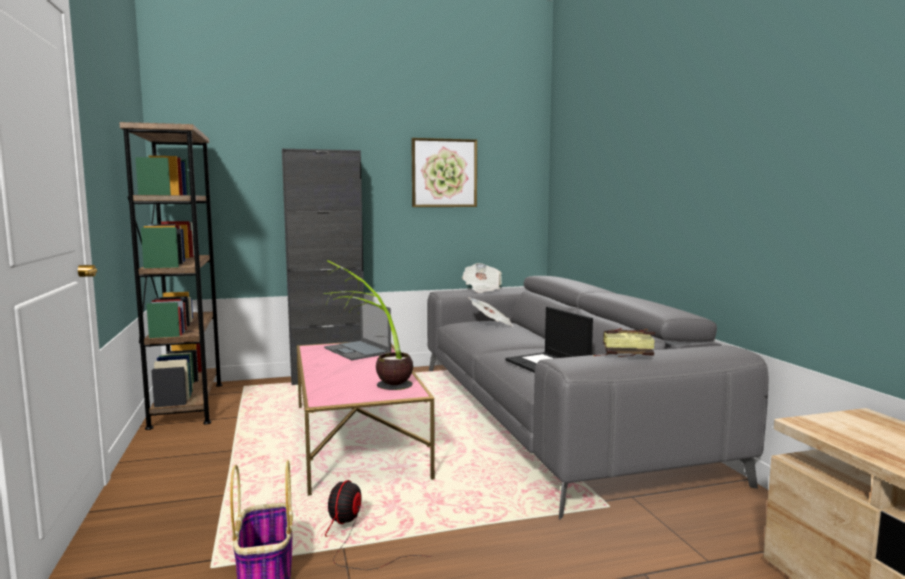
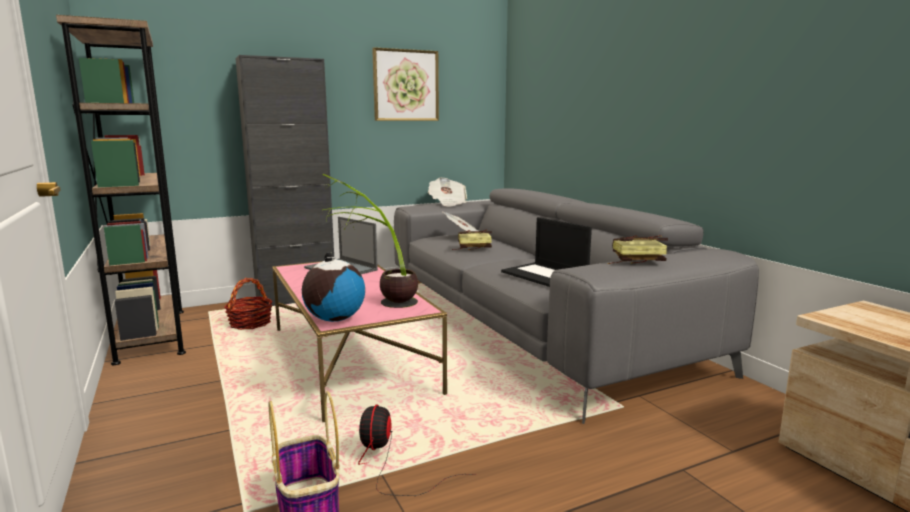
camera: 10 degrees left, 5 degrees up
(277, 399) = (250, 323): none -> basket
(326, 397) = (334, 319): none -> globe
(490, 335) = (470, 248): none -> book

